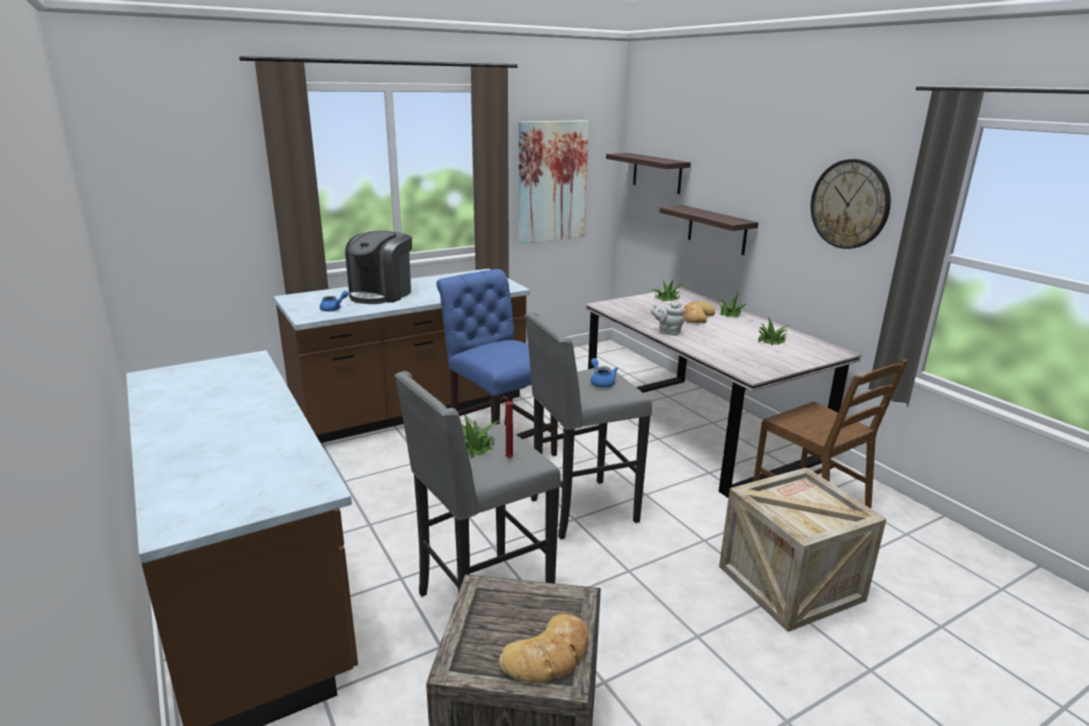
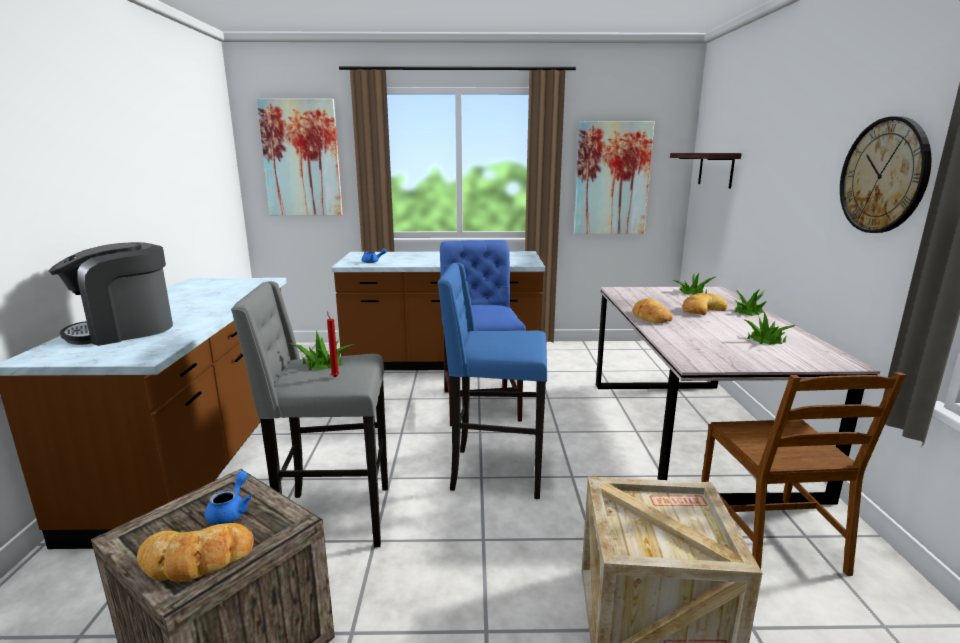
camera: 30 degrees right, 5 degrees down
(185, 178) = (301, 158): none -> picture
(381, 294) = (422, 257): coffee machine -> coffee machine (124, 330)
(580, 510) = (494, 472): grey stool -> blue stool
(601, 382) = (511, 340): blue teapot -> blue teapot (231, 511)
(668, 332) = (650, 316): grey teapot -> bread
(717, 230) = (756, 223): shelf -> none

